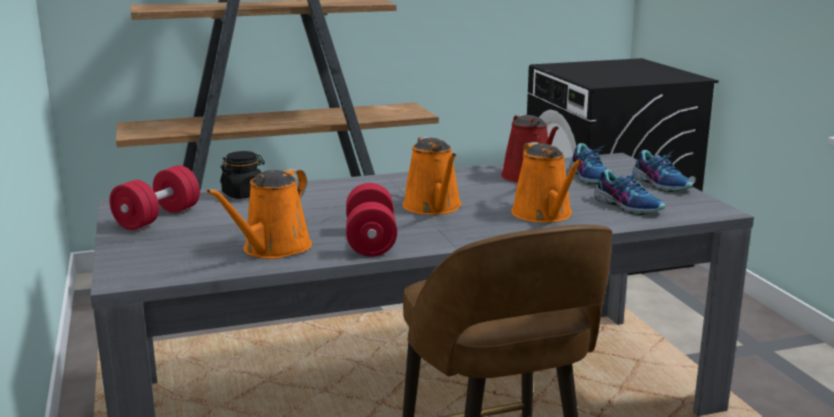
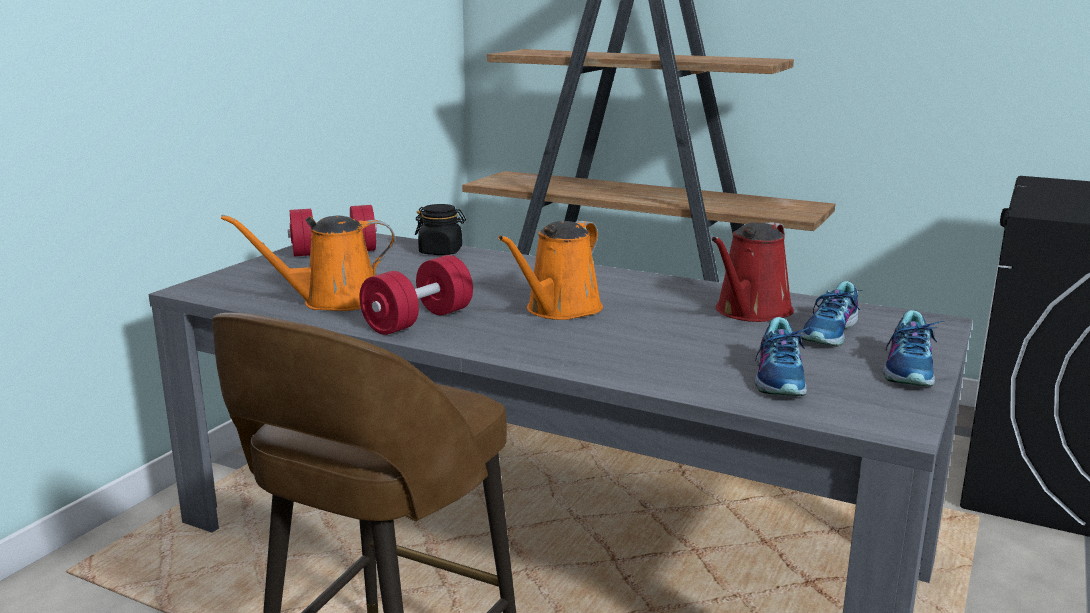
camera: 45 degrees right, 0 degrees up
(544, 215) = (648, 353): orange watering can -> none

